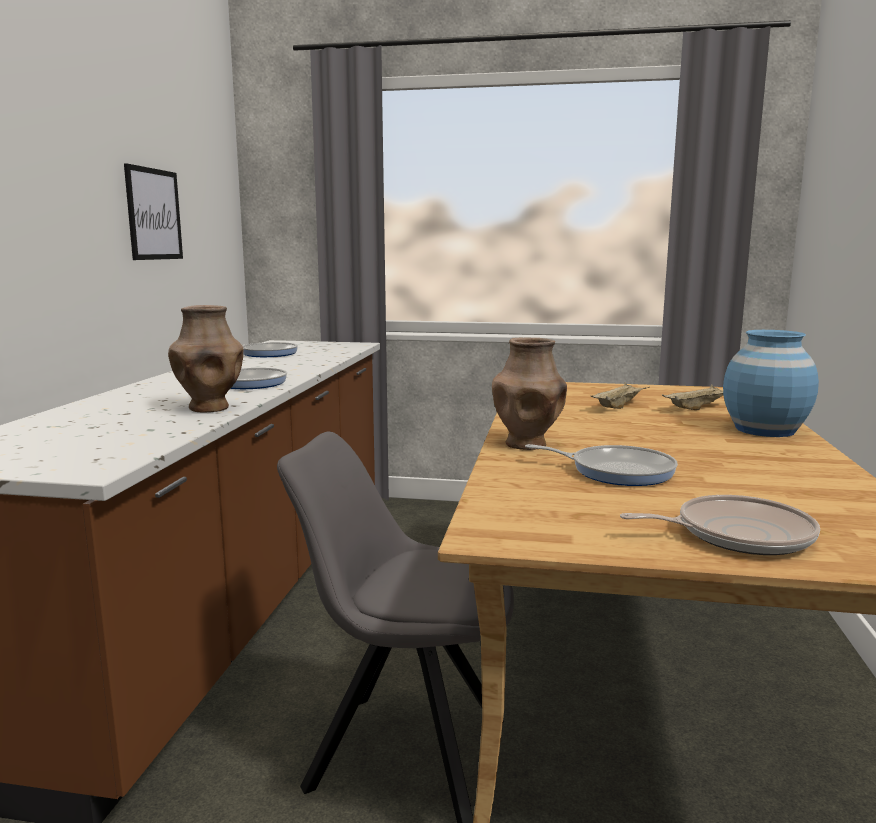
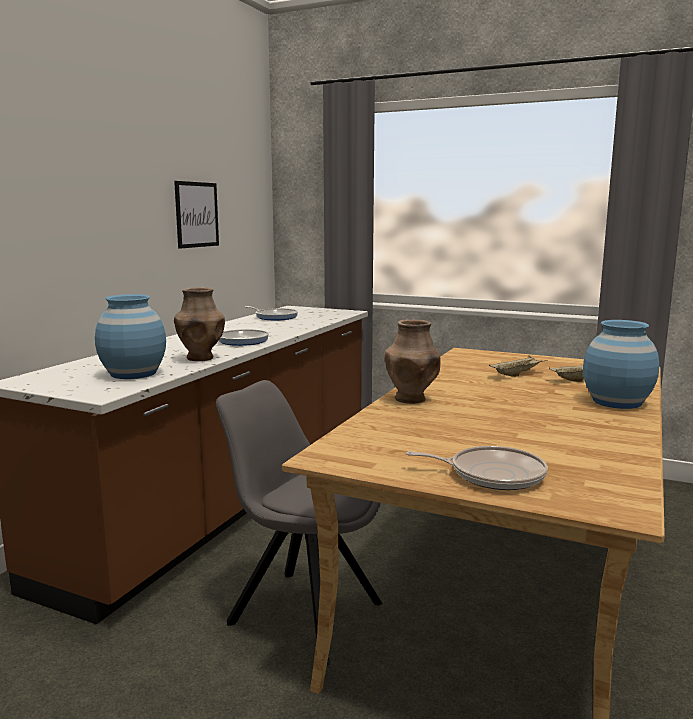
camera: 15 degrees right, 0 degrees up
(122, 435) = (133, 373): none -> blue vase
(616, 471) = (456, 424): frying pan -> none

